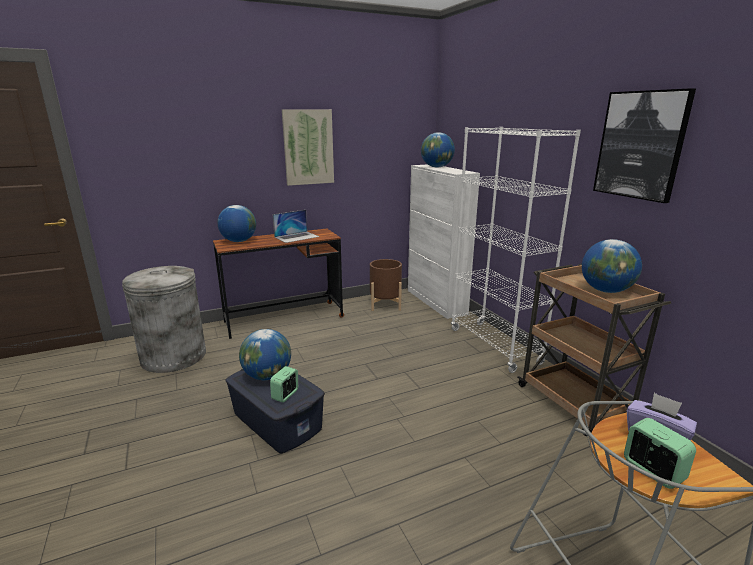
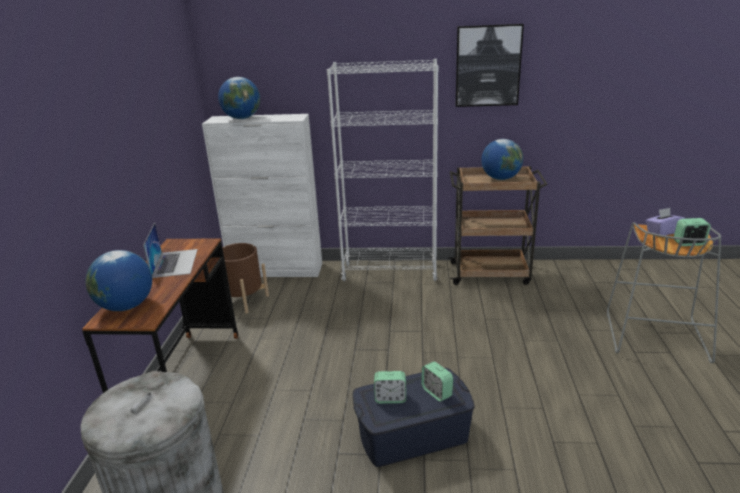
camera: 60 degrees left, 5 degrees up
(267, 376) = (390, 398): globe -> alarm clock
(308, 147) = (124, 133): picture -> none

